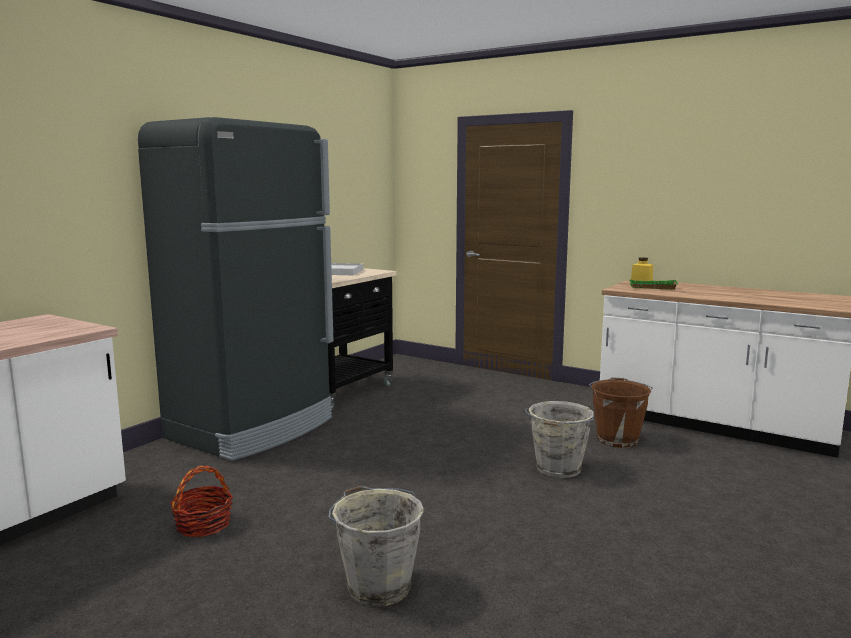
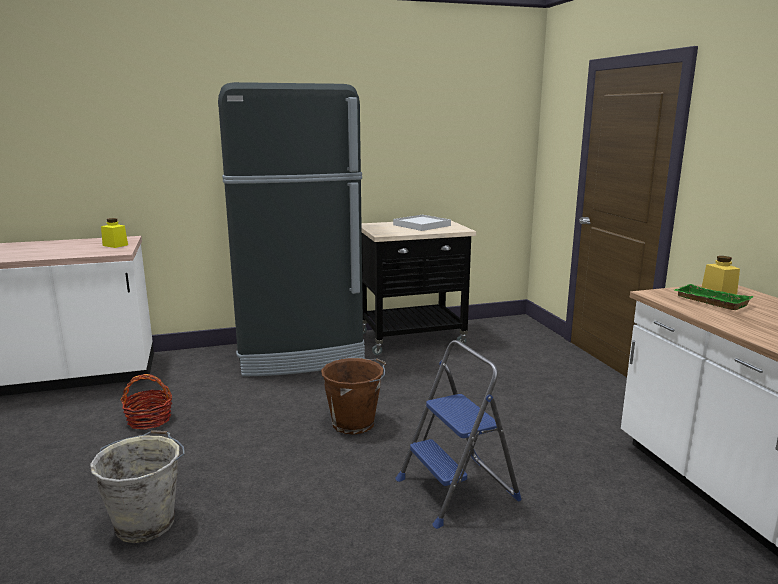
camera: 40 degrees right, 5 degrees up
(55, 325) = (115, 245): none -> yellow jar
(557, 469) = (461, 488): grey bucket -> blue step ladder
(617, 439) = (590, 482): brown bucket -> brown bucket (355, 423)

